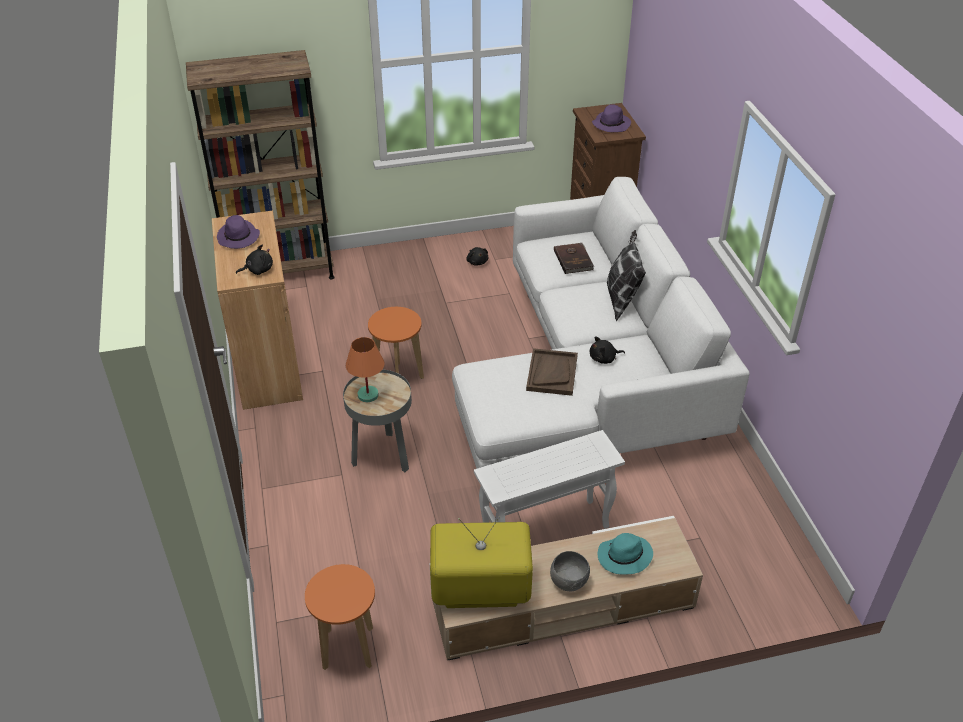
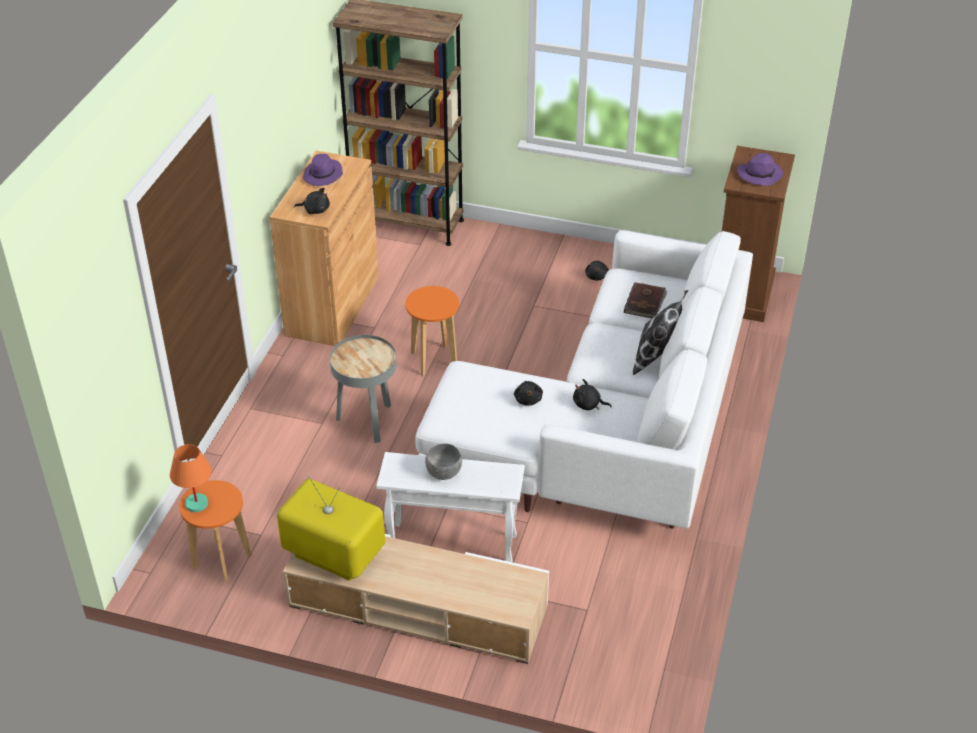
camera: 30 degrees right, 0 degrees up
(368, 395) = (355, 356): orange table lamp -> orange table lamp (197, 504)
(552, 373) = (528, 399): brown tray -> black plush toy
(569, 582) = (410, 582): grey bowl -> grey bowl (444, 473)
(624, 557) = (473, 584): turquoise hat -> none

